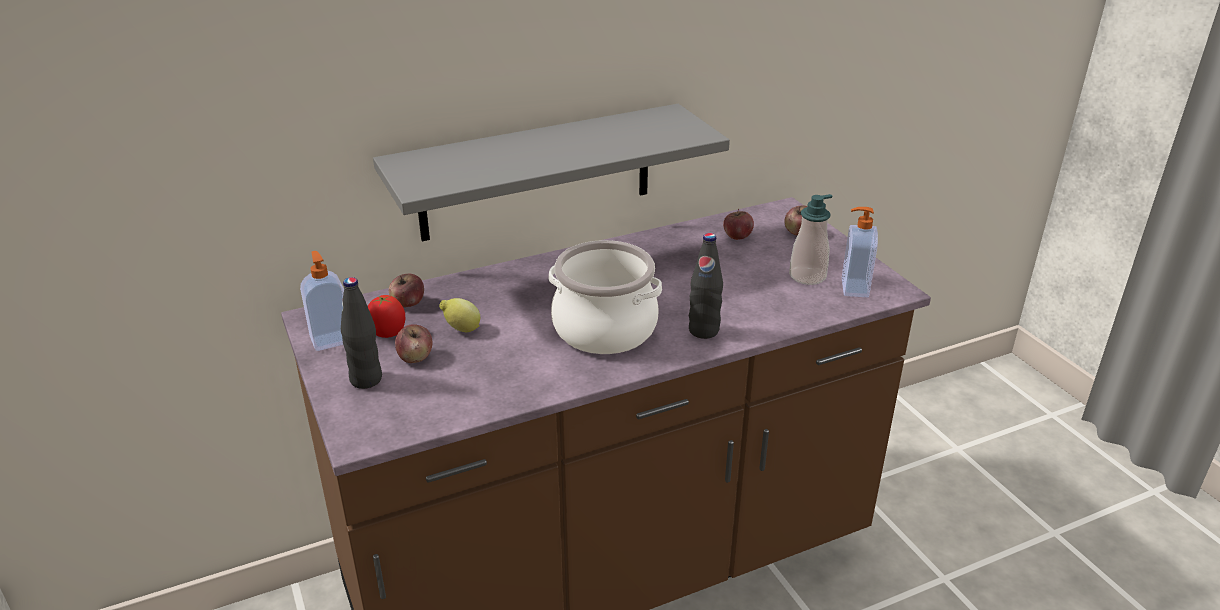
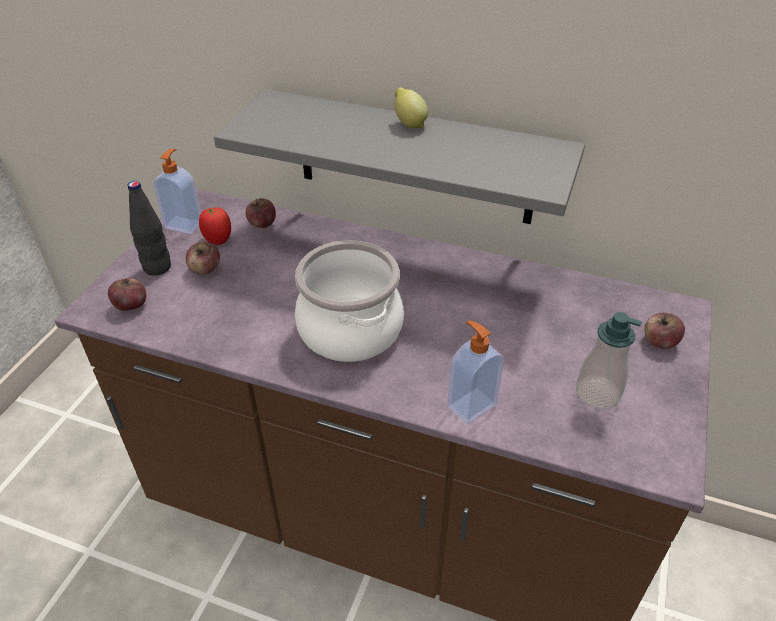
camera: 45 degrees right, 10 degrees up
(461, 329) = (261, 265): lemon -> lemon (409, 124)
(703, 331) = (420, 384): black bottle -> none
(737, 237) = (589, 311): apple -> apple (131, 305)
(853, 288) = (626, 437): soap dispenser -> soap dispenser (470, 405)

